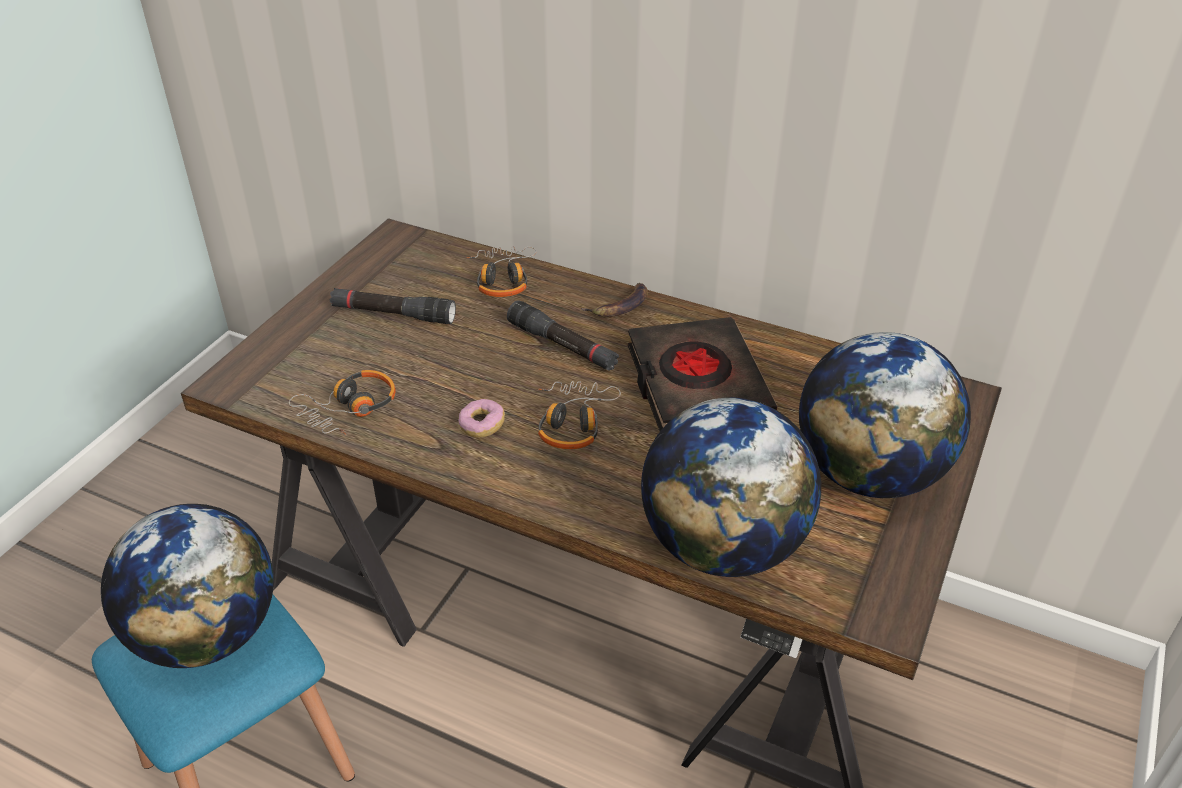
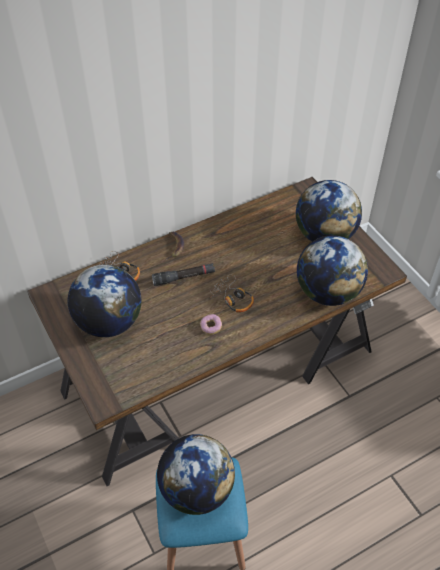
camera: 55 degrees left, 10 degrees up
(349, 410) = (162, 366): headphones -> none
(393, 314) = (108, 322): black flashlight -> globe
(696, 384) = (242, 251): black book -> none

